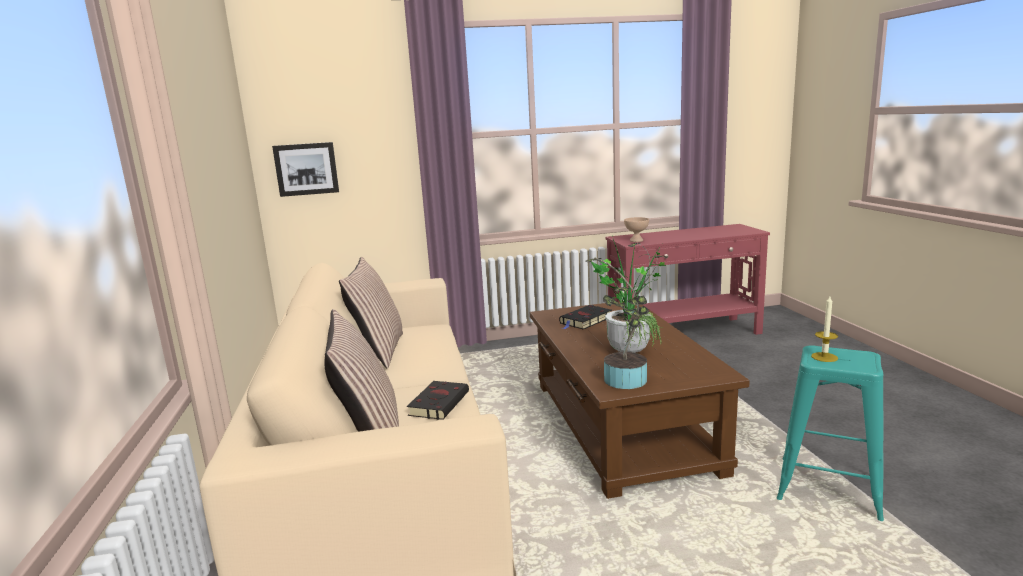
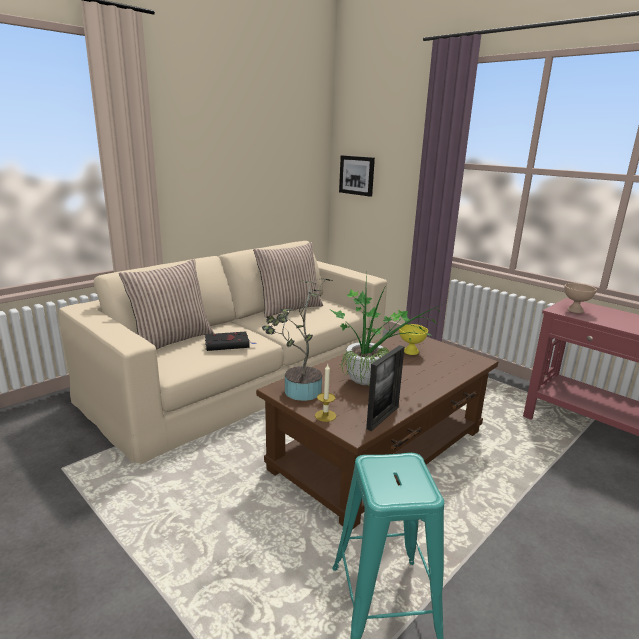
camera: 55 degrees right, 5 degrees up
(585, 321) = (410, 352): black book -> yellow bowl
(703, 359) = (382, 417): none -> picture frame
(824, 357) = (390, 467): candle -> candle (325, 415)

